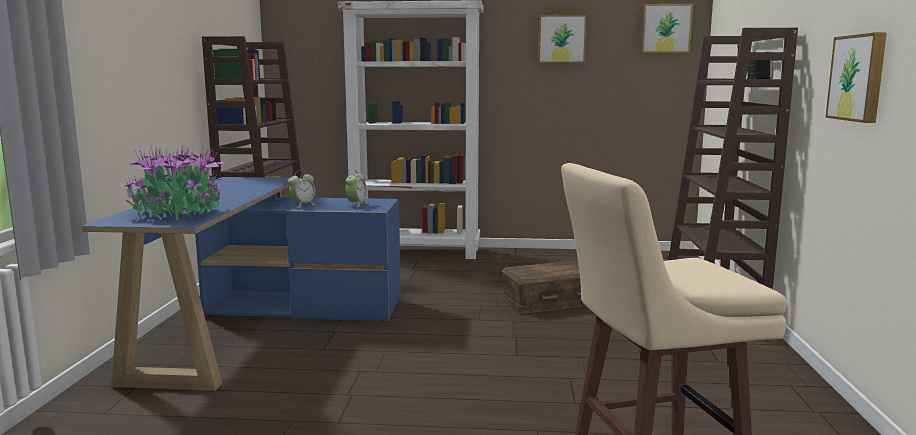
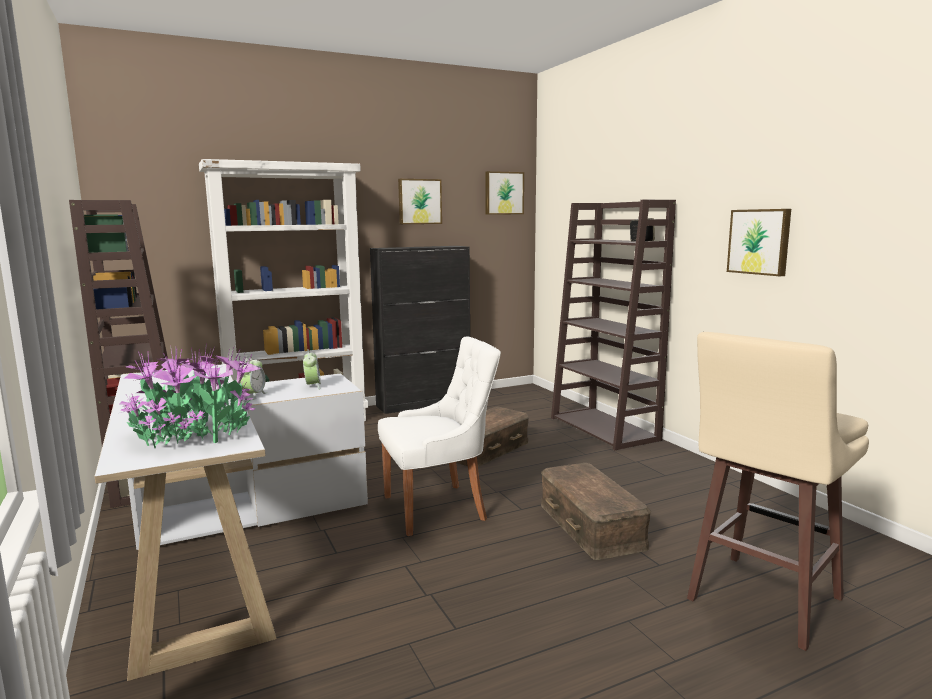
camera: 30 degrees left, 0 degrees up
(260, 327) = (231, 547): blue desk -> white desk
(444, 337) = (438, 507): none -> white chair
(549, 253) = (424, 403): none -> black cabinet
(565, 384) = (592, 525): none -> brown storage box

